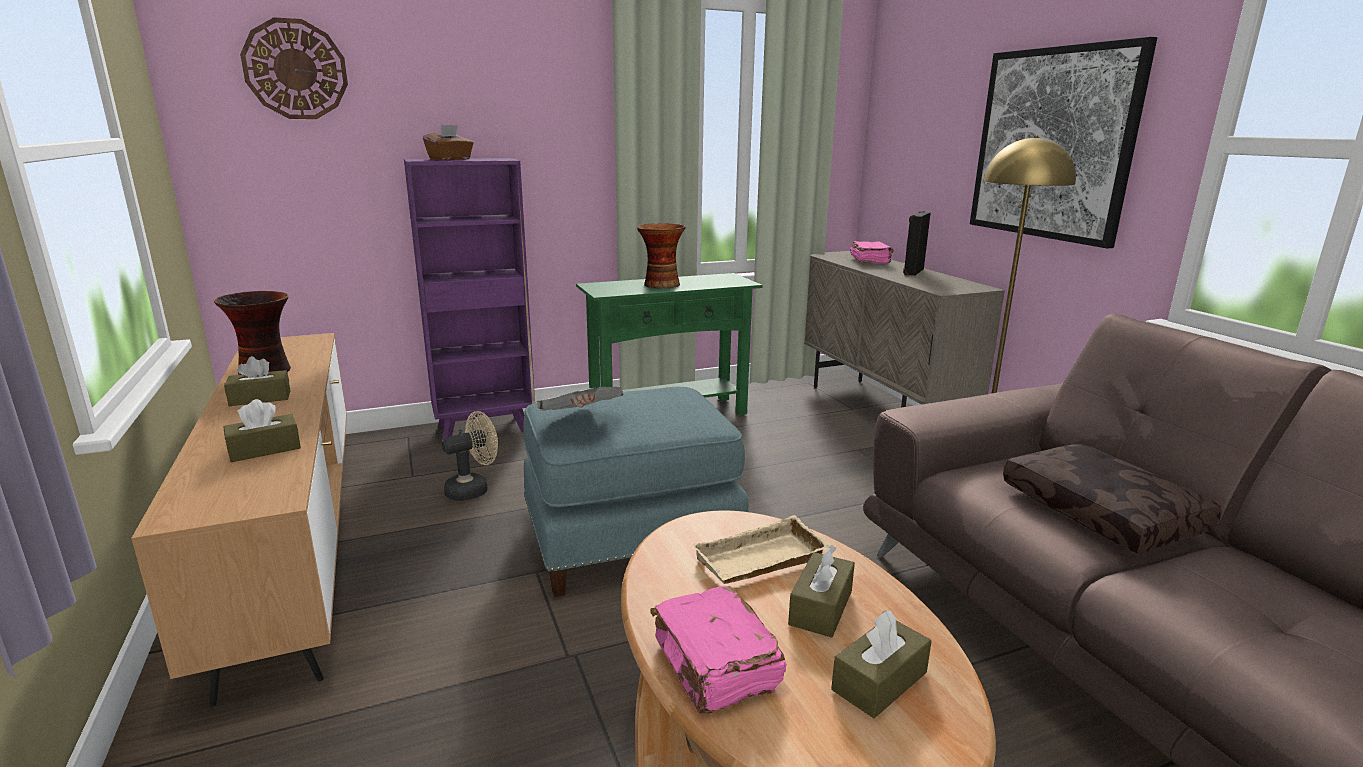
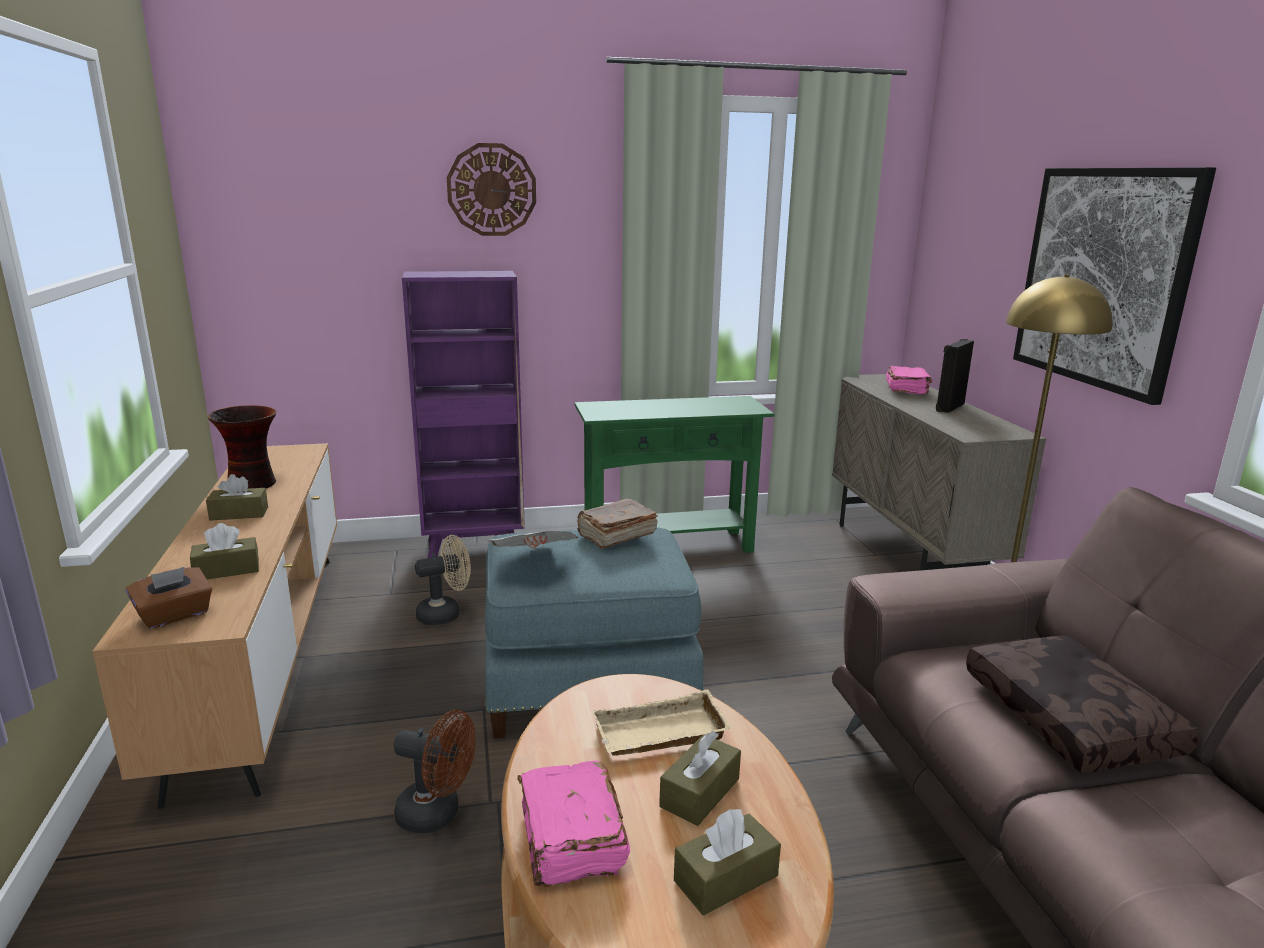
camera: 10 degrees right, 0 degrees up
(295, 69) = (304, 184): wall clock -> wall clock (491, 190)
(450, 159) = (447, 274): brown tissue box -> brown tissue box (175, 615)
(517, 674) = (437, 814): none -> brown fan
(650, 394) = (615, 535): none -> brown book
(660, 284) = (662, 408): vase -> none

